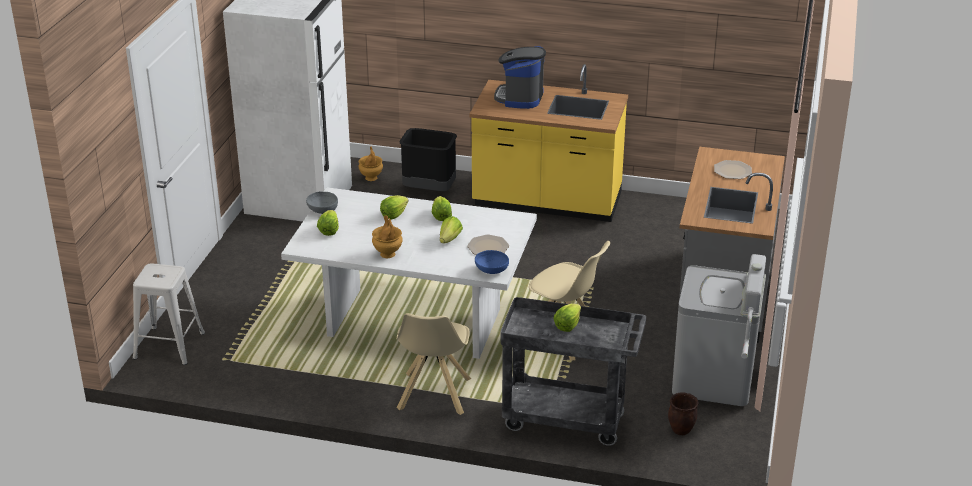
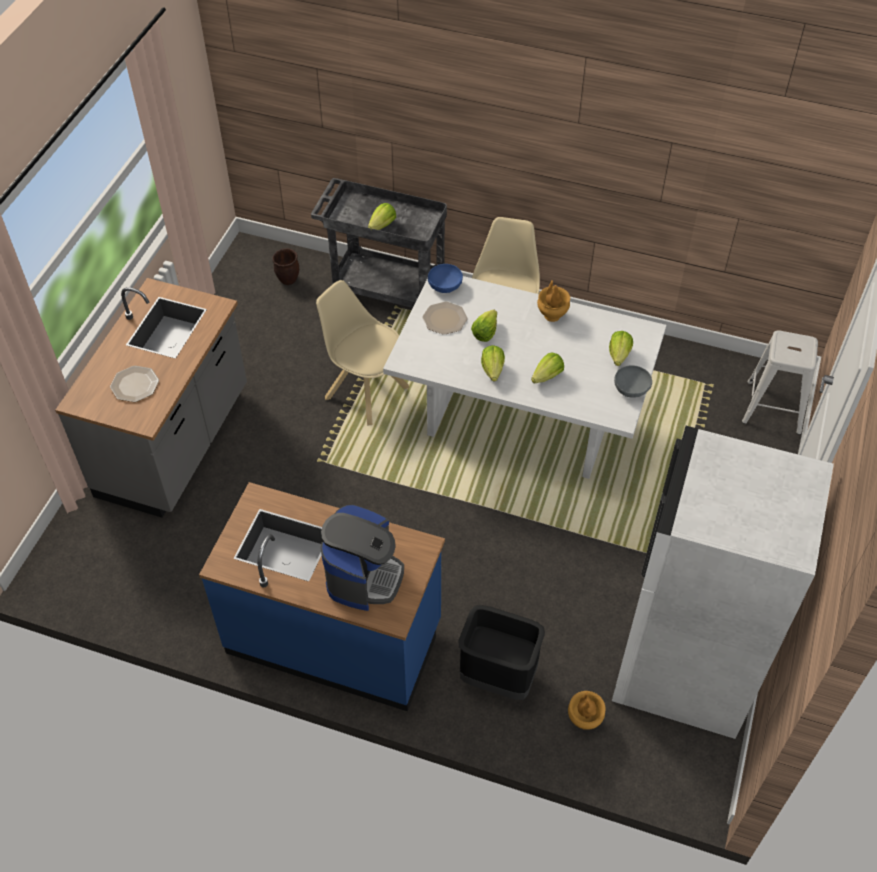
camera: 175 degrees left, 20 degrees up
(547, 202) = (335, 637): yellow counter -> blue counter
(713, 383) = (238, 326): grey washing machine -> none

